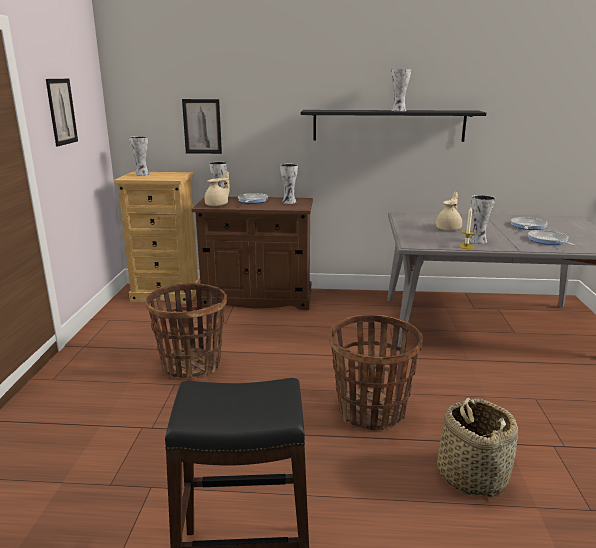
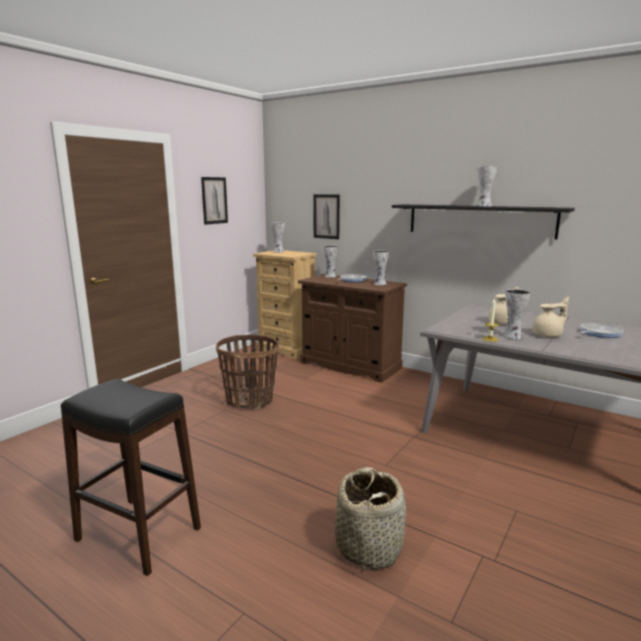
camera: 30 degrees right, 5 degrees down
(218, 205) = (320, 280): beige teapot -> beige teapot (548, 335)
(371, 411) = (342, 470): basket -> none
(548, 241) = (597, 348): frying pan -> none

